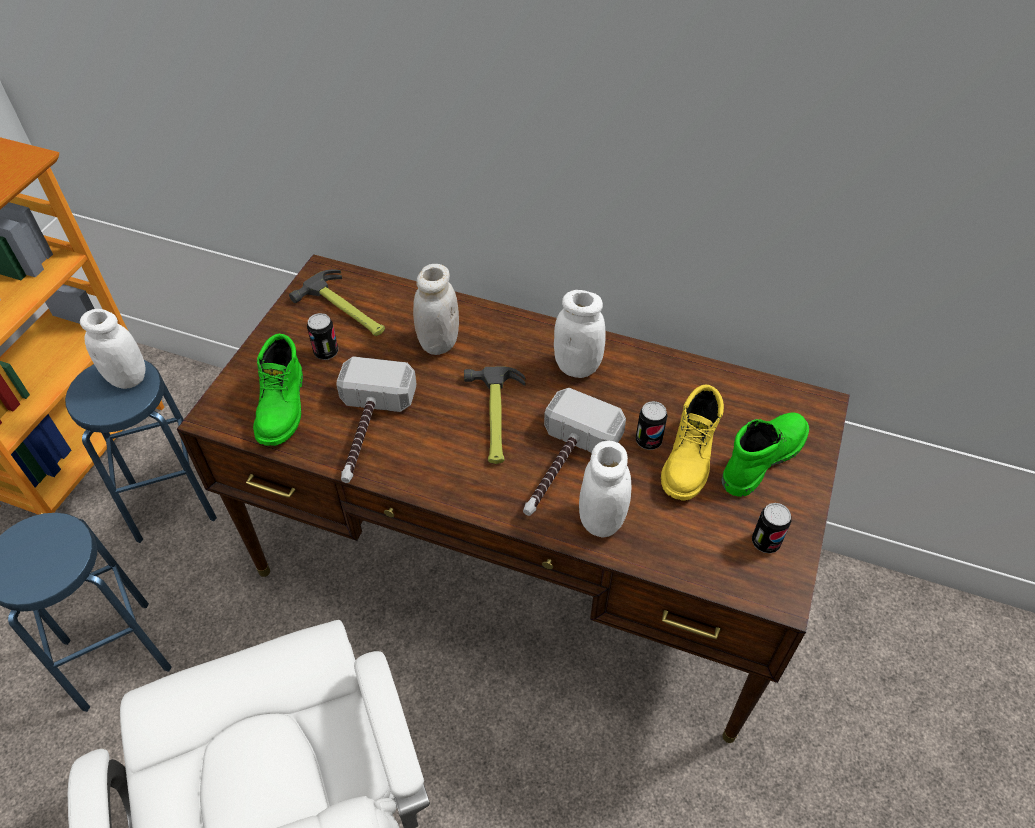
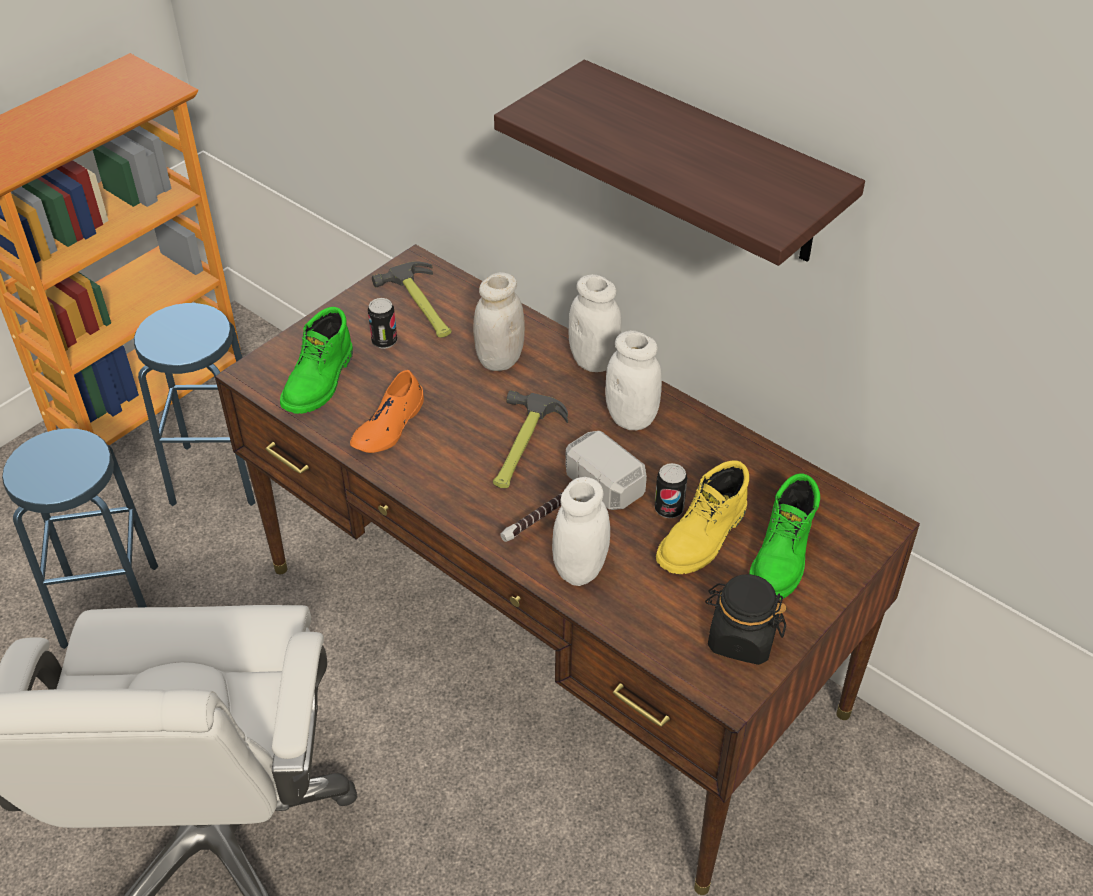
camera: 20 degrees right, 5 degrees down
(127, 378) = (199, 325): white jar -> white jar (594, 361)
(367, 432) = (389, 426): hammer -> orange shoe
(631, 120) = (711, 165): none -> shelf
(761, 457) = (783, 558): green boot -> green boot turned 135 degrees clockwise
(765, 542) = (741, 638): can -> black jar

